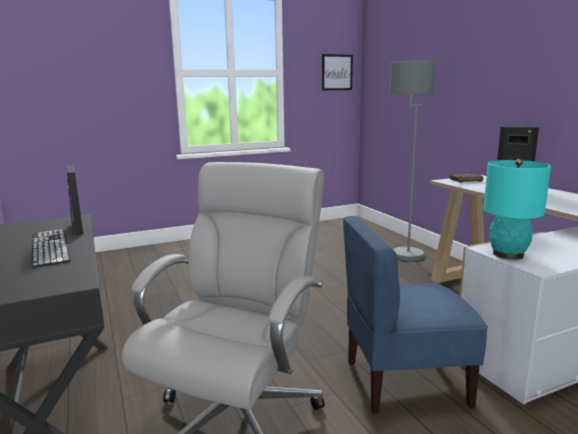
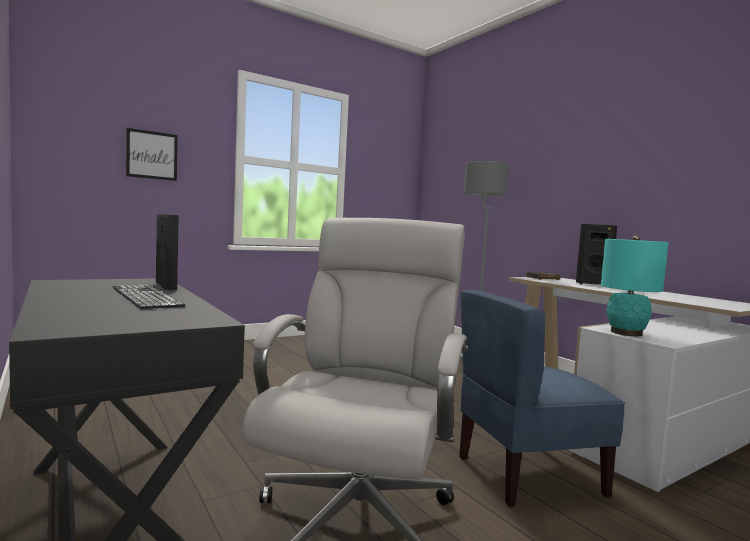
camera: 10 degrees left, 10 degrees down
(337, 72) = (396, 177): picture -> picture (152, 155)

